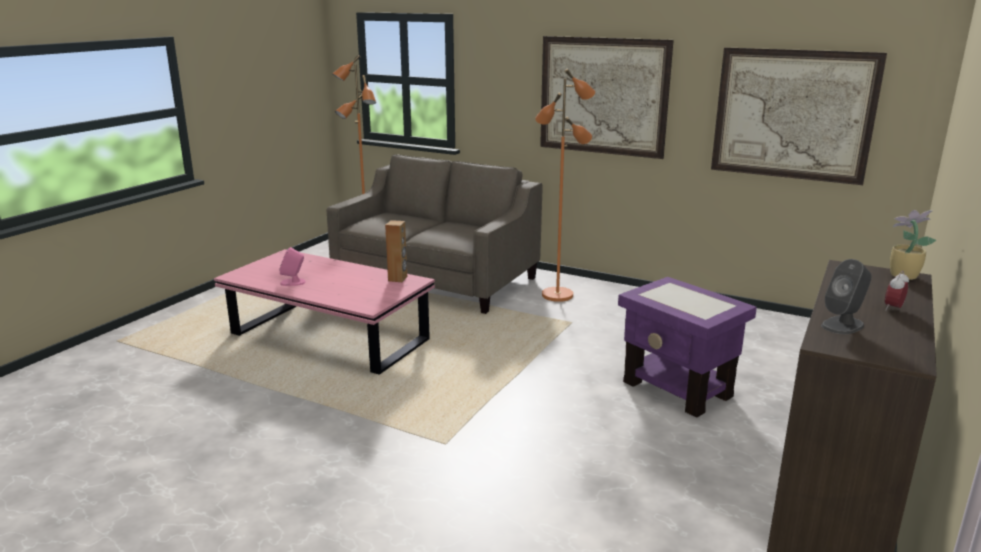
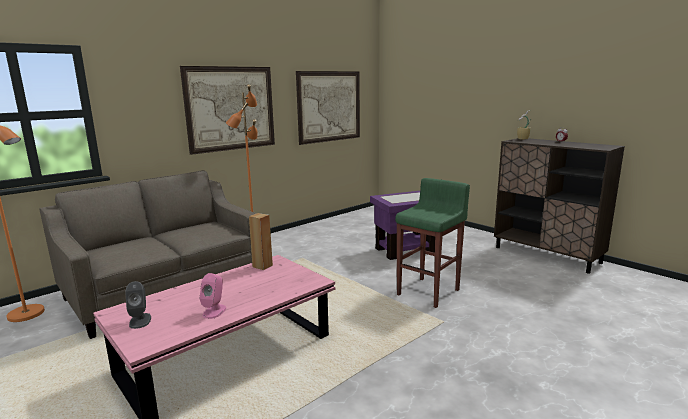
camera: 70 degrees left, 5 degrees down
(531, 425) = (429, 292): none -> green stool
(842, 325) = (581, 146): grey speaker -> grey speaker (140, 320)

